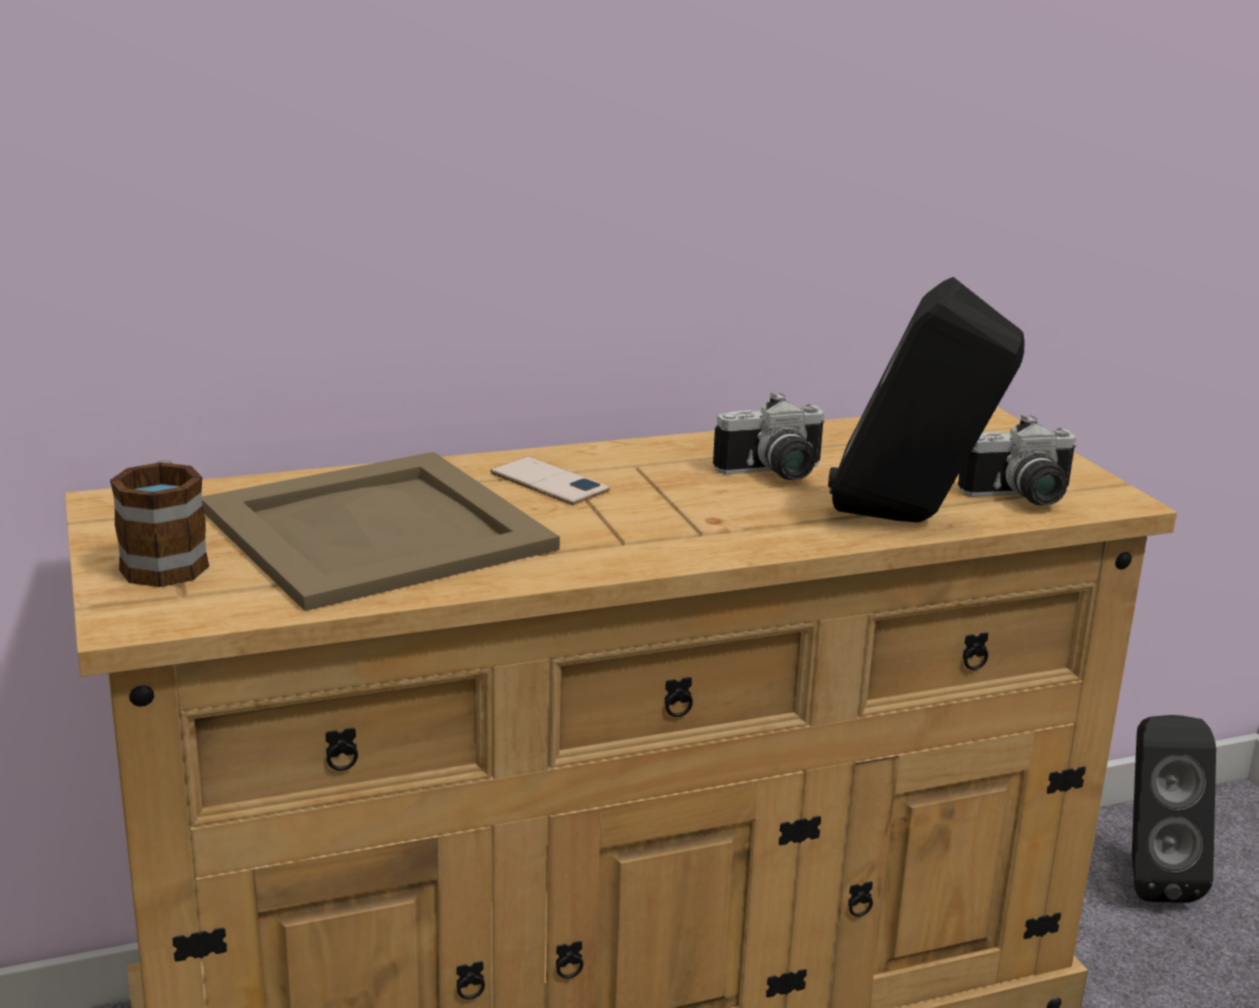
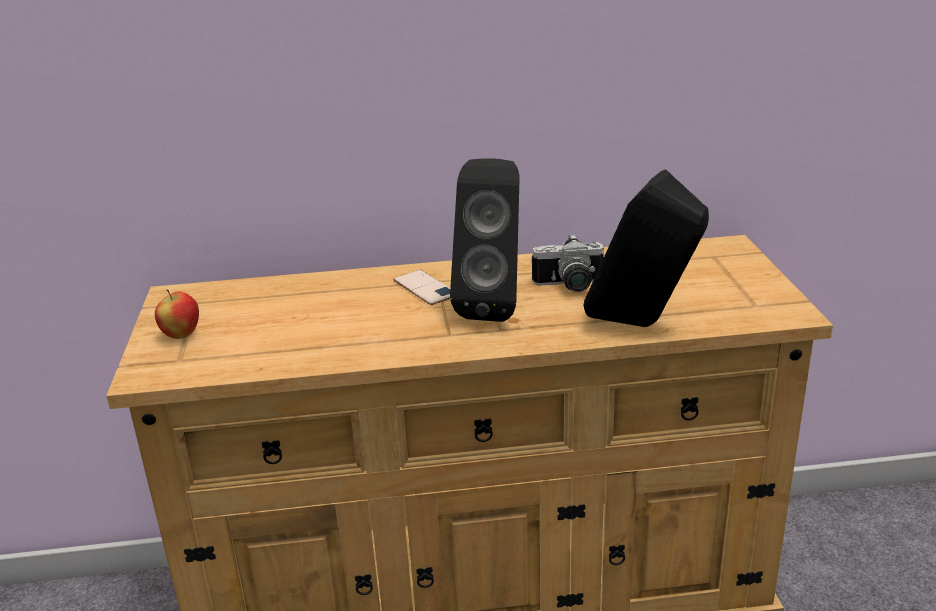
camera: 15 degrees right, 5 degrees up
(166, 560) = (181, 335): mug -> apple
(379, 529) = (309, 319): beige tray -> none
(1022, 498) = (727, 310): camera -> none
(1149, 877) = (858, 542): black speaker -> black speaker (493, 306)

